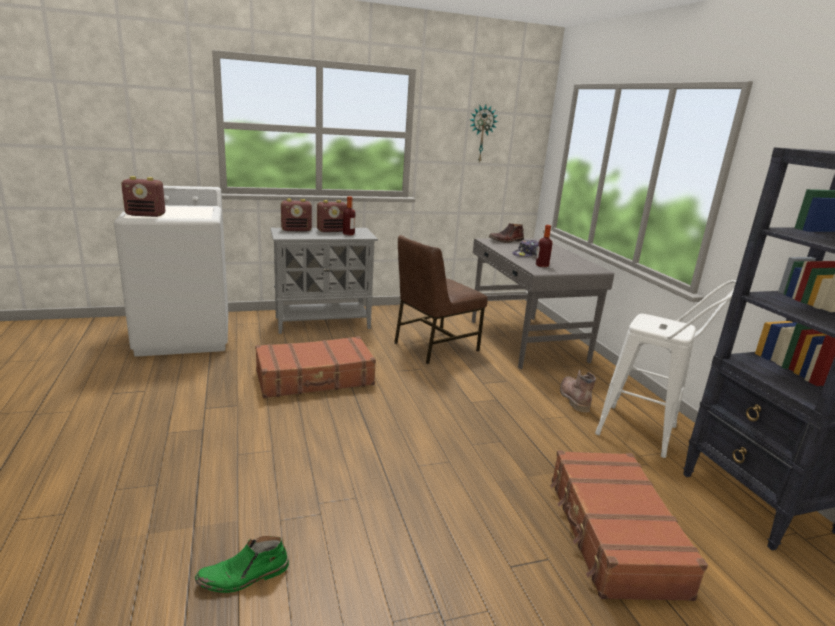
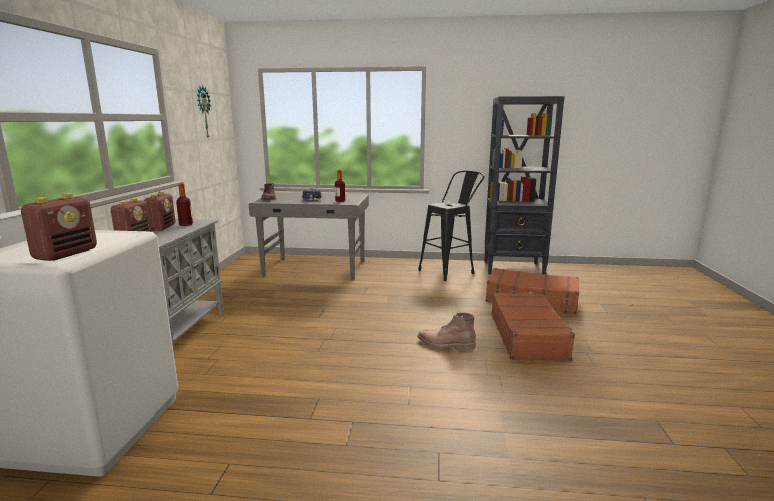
camera: 65 degrees left, 5 degrees down
(243, 576) = (561, 412): green boot -> none
(315, 378) = (299, 352): brown suitcase -> brown suitcase (528, 335)
(434, 346) = (290, 297): brown chair -> none
(573, 397) = (402, 276): brown boot -> brown boot (445, 344)
(646, 434) = (450, 271): white stool -> black stool

